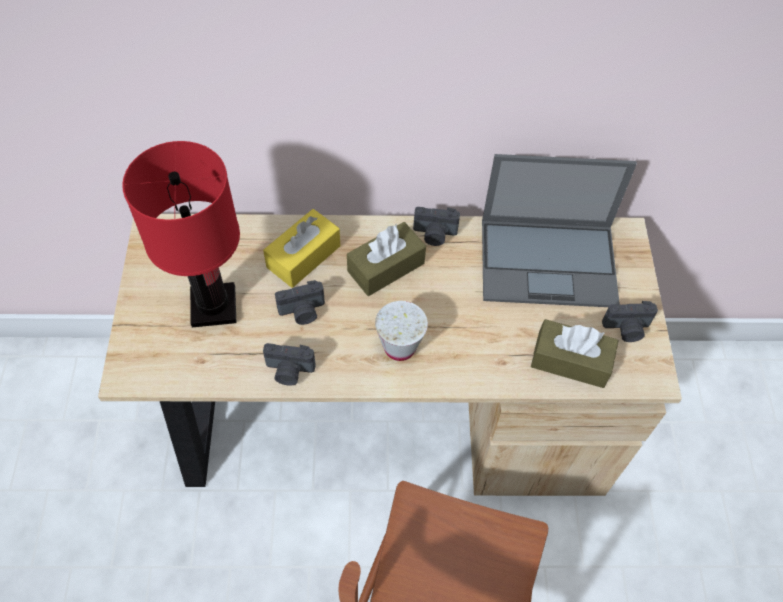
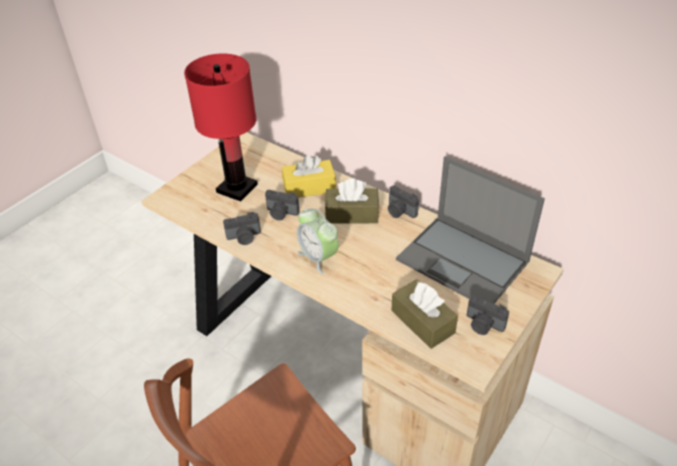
camera: 40 degrees right, 15 degrees down
(289, 371) = (244, 237): camera -> camera turned 60 degrees counterclockwise
(399, 347) = (318, 257): white cup -> alarm clock

